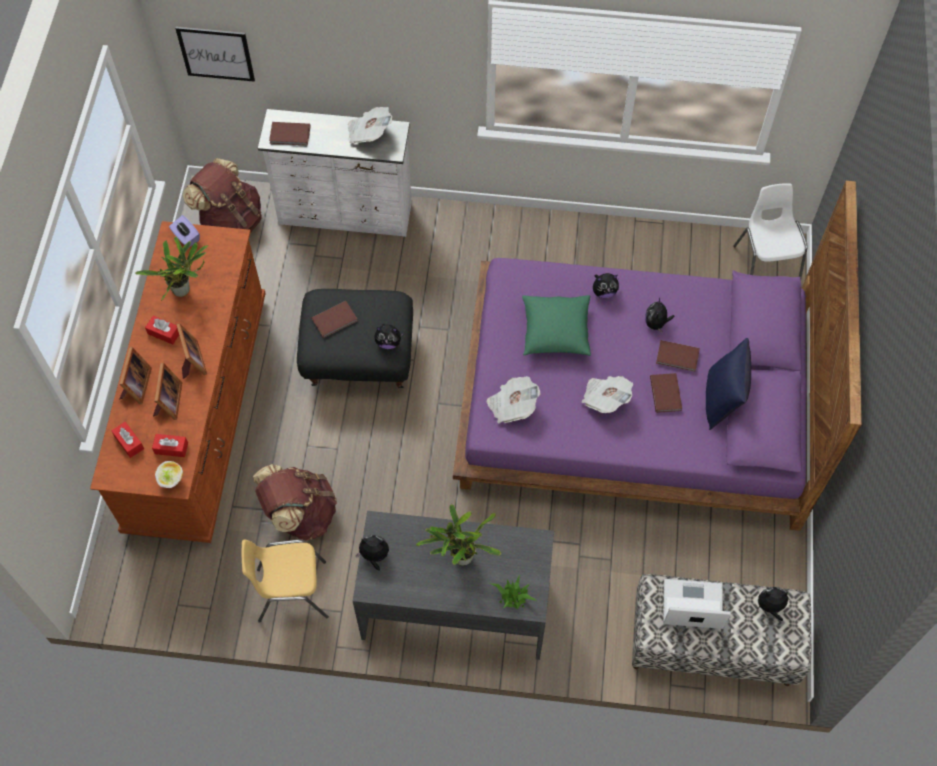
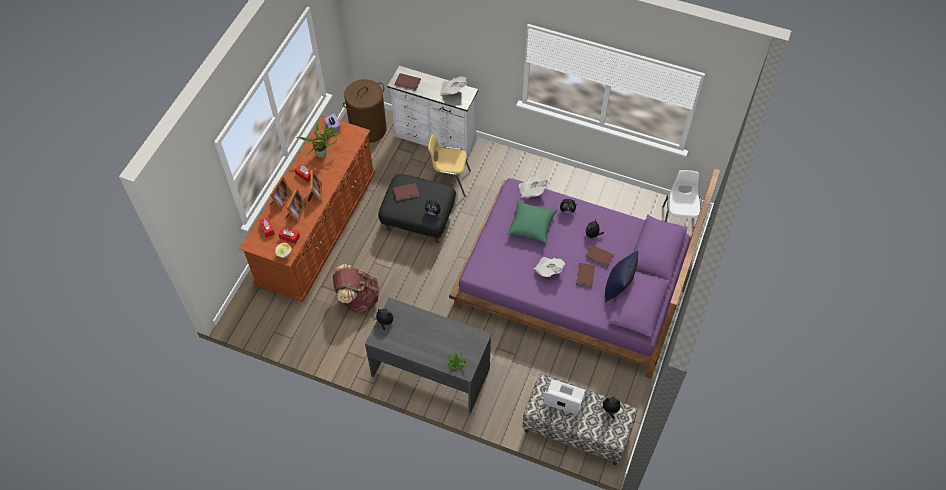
camera: 15 degrees right, 5 degrees down
(216, 53) = (375, 27): picture -> none
(230, 221) = (368, 129): brown backpack -> brown laundry basket
(291, 592) = (339, 340): yellow chair -> yellow chair (449, 180)
(460, 556) = (433, 334): potted plant -> none
(512, 406) = (492, 262): newspaper -> newspaper (532, 190)

